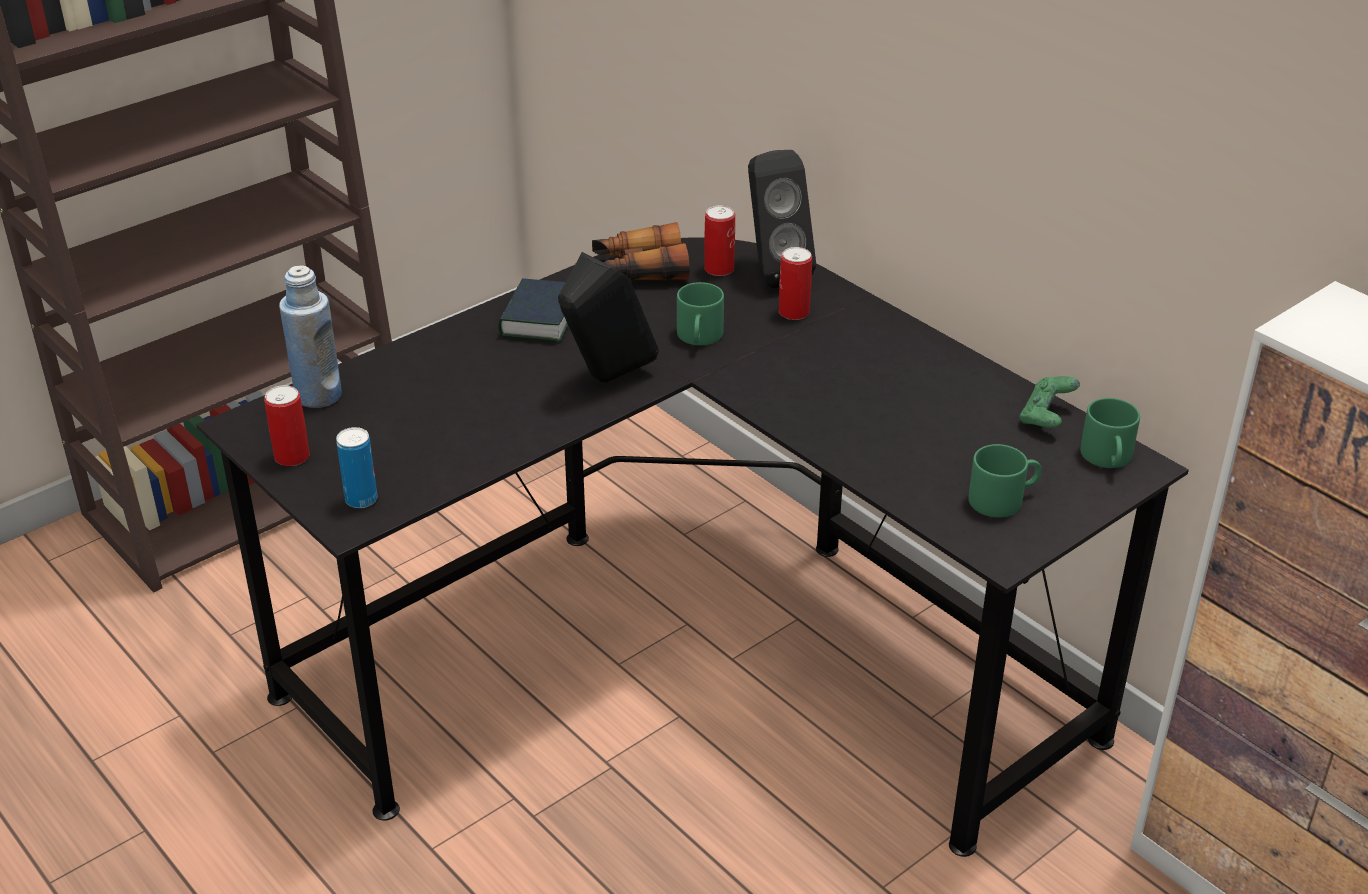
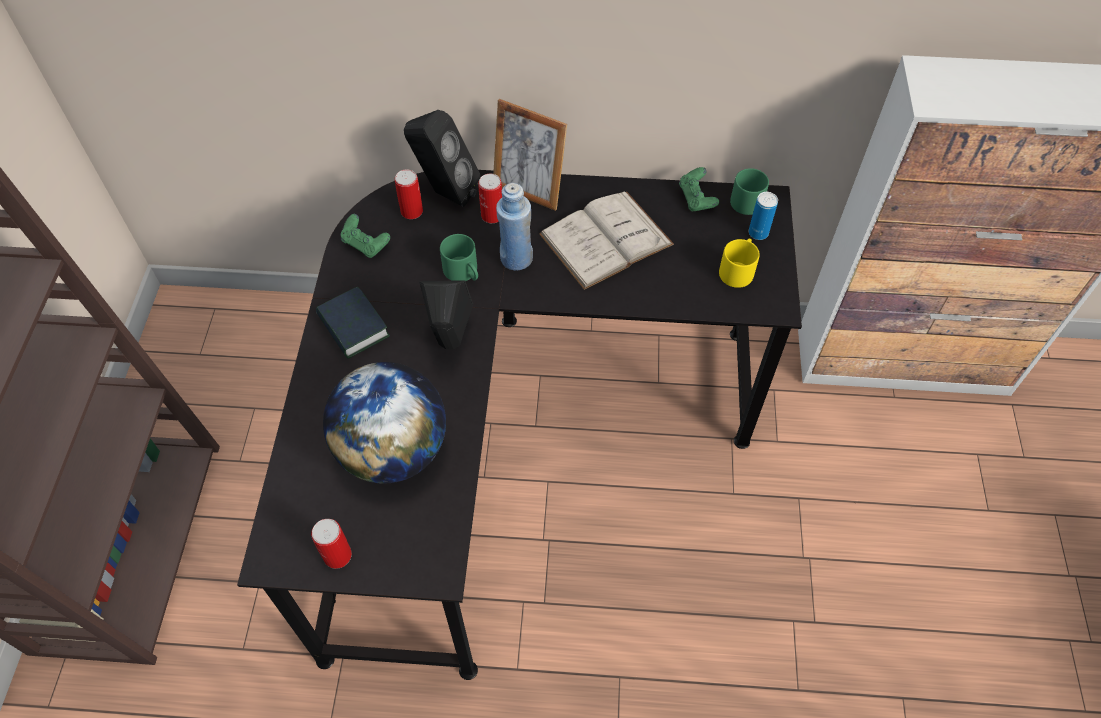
camera: 45 degrees left, 20 degrees up
(318, 395) = (290, 495): blue bottle -> blue bottle (516, 258)
(361, 500) = (423, 549): can -> can (758, 233)
(441, 420) = (393, 450): none -> globe
(639, 270) = (366, 245): binoculars -> green game controller
(861, 314) = (529, 191): none -> picture frame
(886, 393) = (606, 239): none -> white book
(1003, 498) = (737, 269): green mug -> yellow mug

